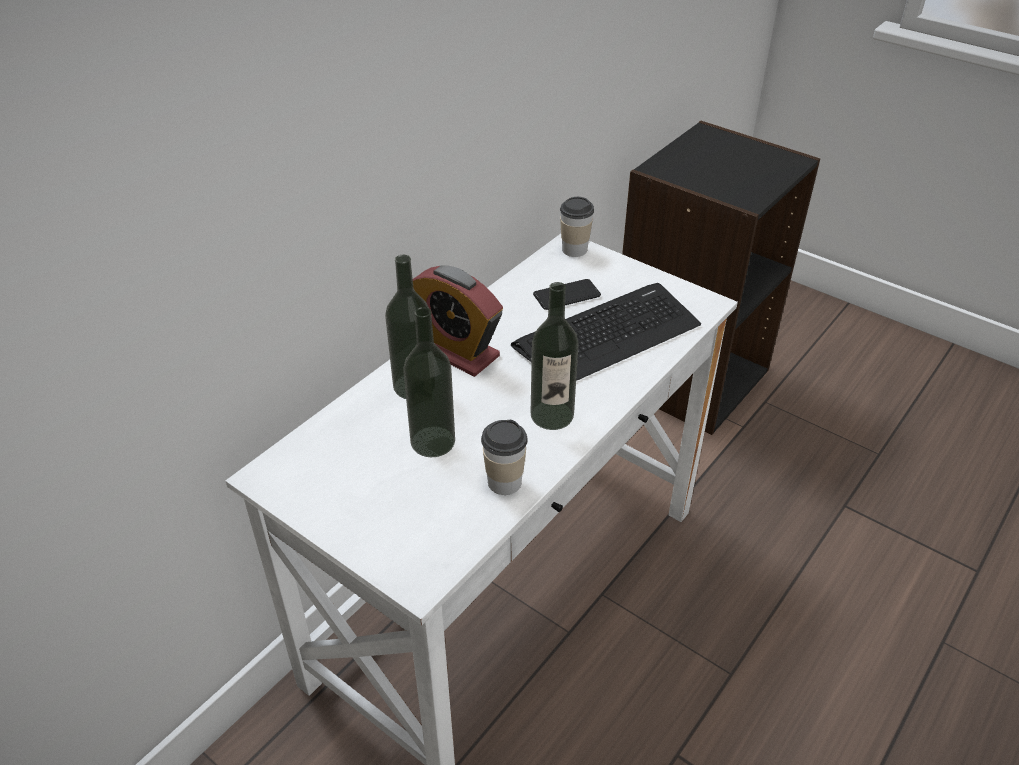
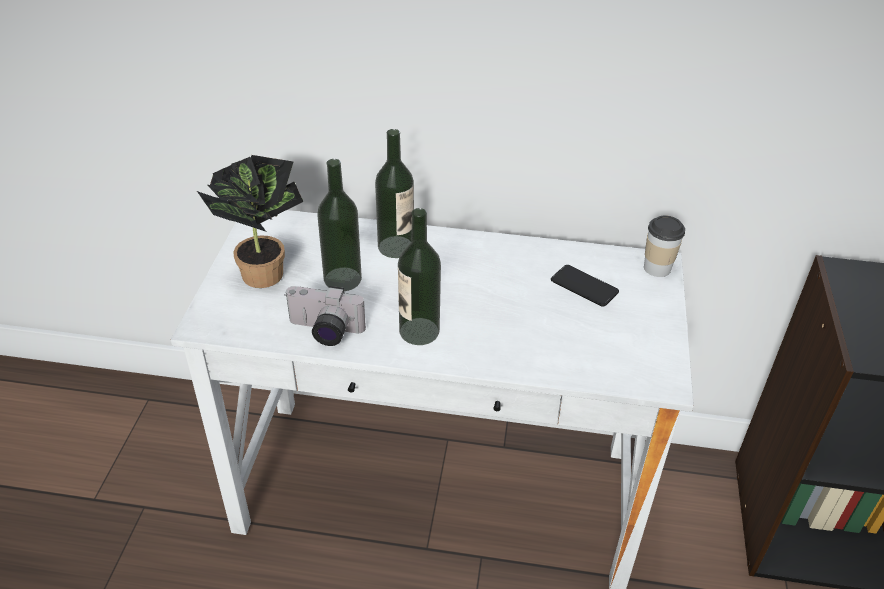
camera: 60 degrees right, 0 degrees up
(365, 500) = (263, 270): none -> potted plant
(458, 352) = (453, 253): alarm clock -> none
(504, 482) = (324, 332): cup -> camera
(607, 335) = (552, 330): keyboard -> none

